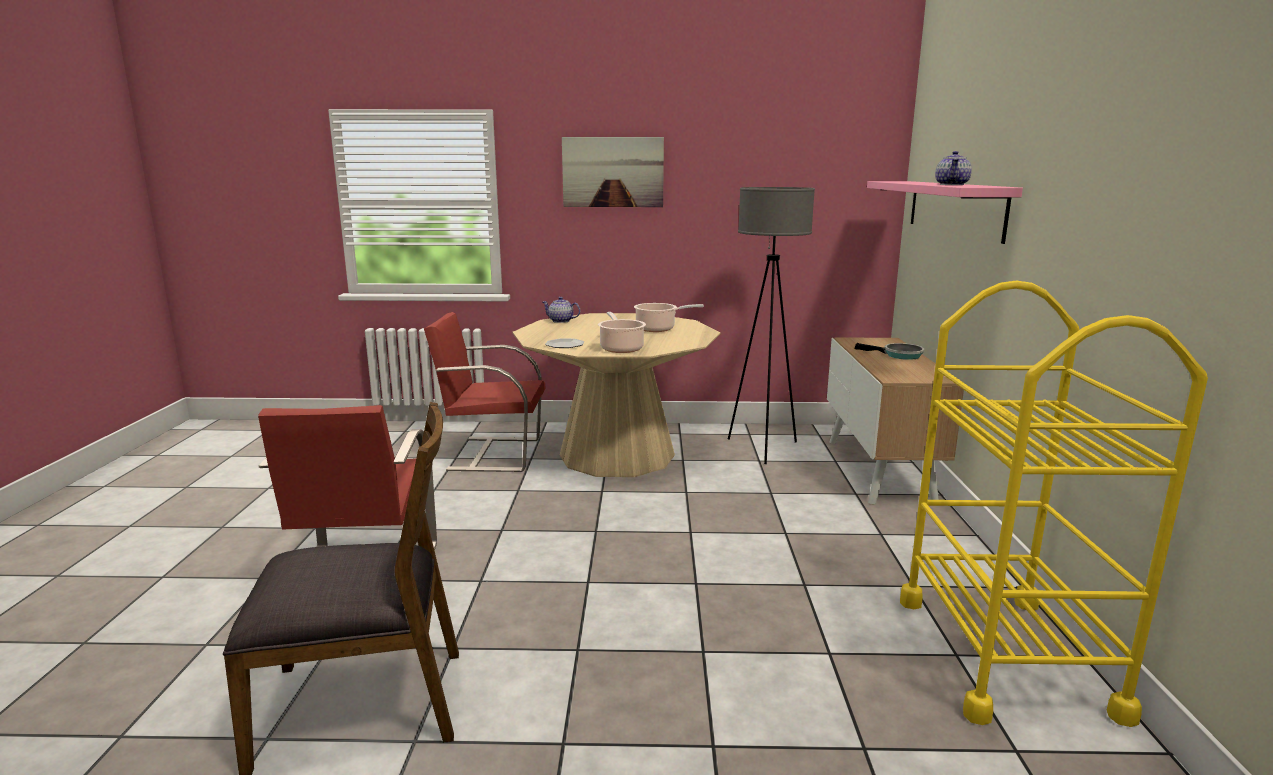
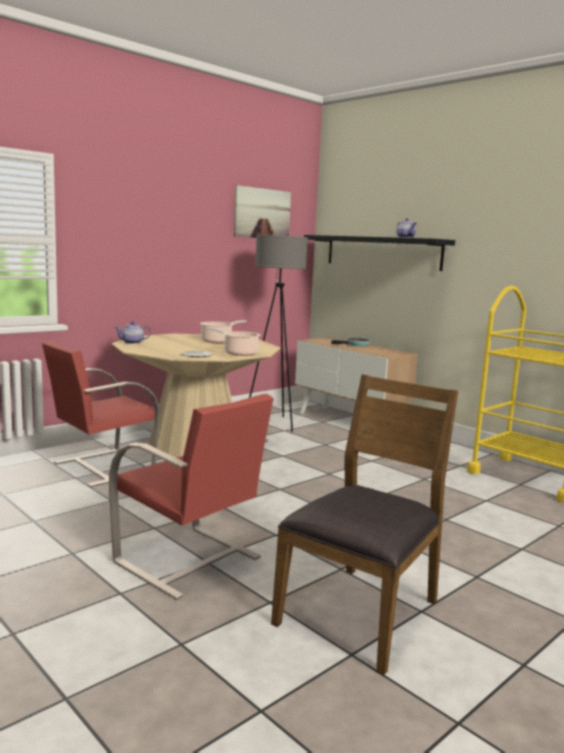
camera: 45 degrees left, 5 degrees down
(613, 172) = (149, 218): picture -> picture (262, 213)
(954, 208) = (382, 252): pink shelf -> black shelf

